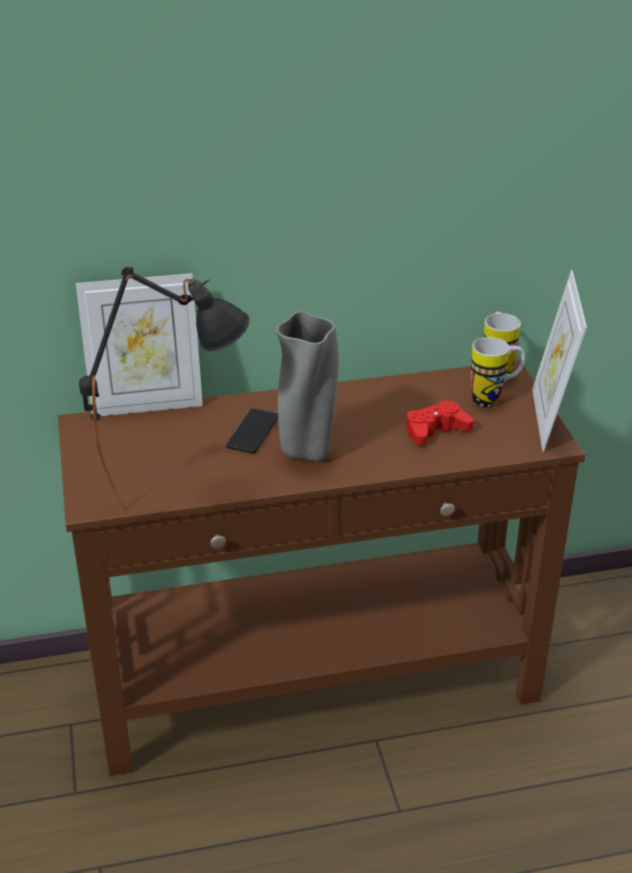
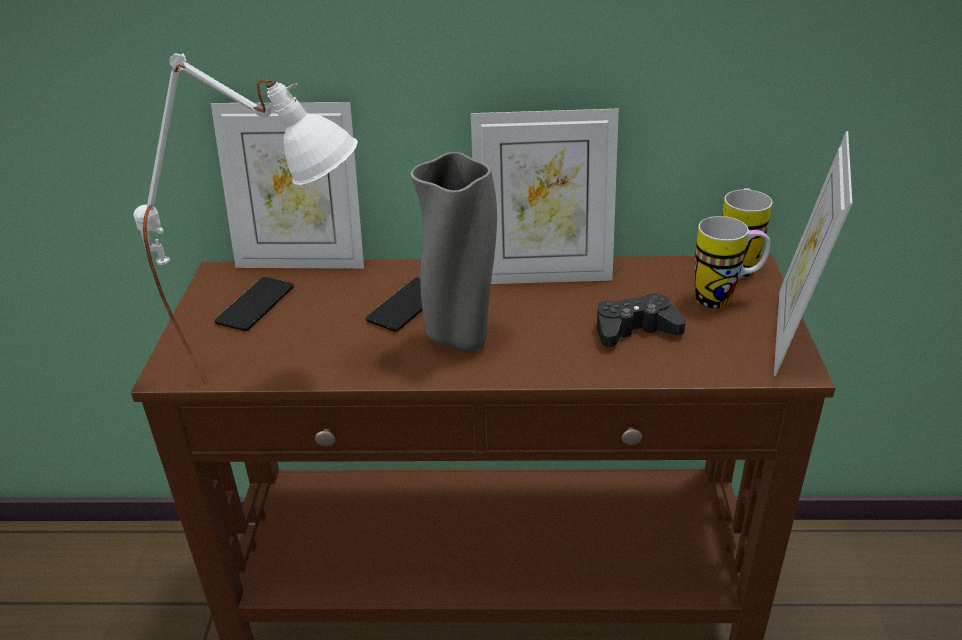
camera: 15 degrees right, 0 degrees up
(128, 445) = (255, 305): none -> phone
(176, 488) = (281, 364): black table lamp -> white table lamp
(351, 395) = (543, 274): none -> picture frame
(435, 430) = (635, 330): red game controller -> black game controller

